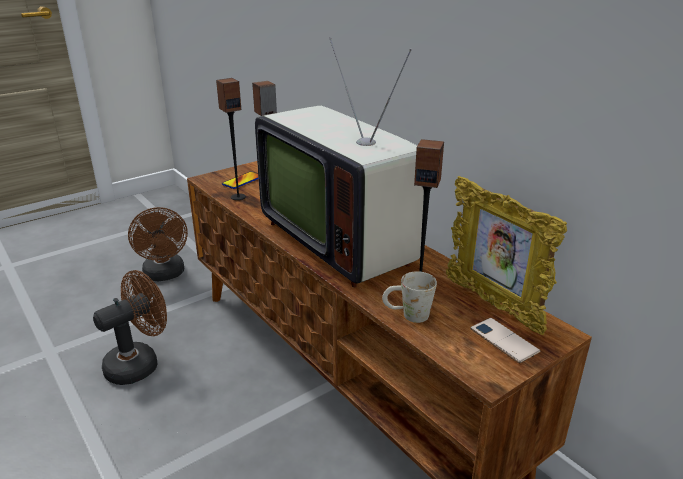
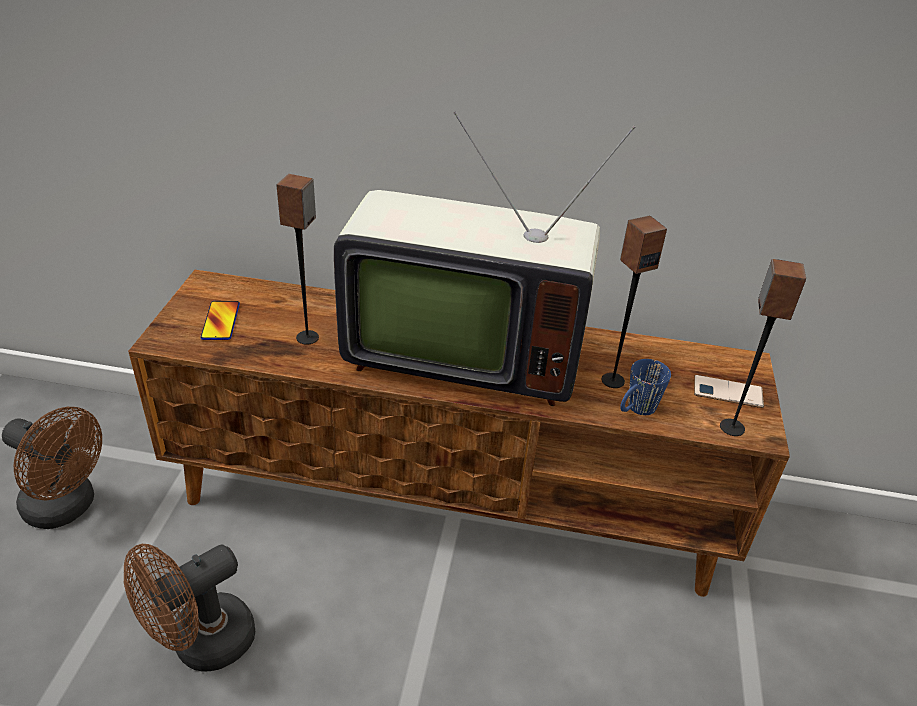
camera: 45 degrees left, 10 degrees up
(139, 363) = (201, 645): brown fan -> brown fan turned 135 degrees counterclockwise
(238, 197) = (254, 349): speaker -> speaker (731, 427)
(407, 315) = (636, 410): white mug -> blue mug
(493, 304) = (677, 360): picture frame -> none

